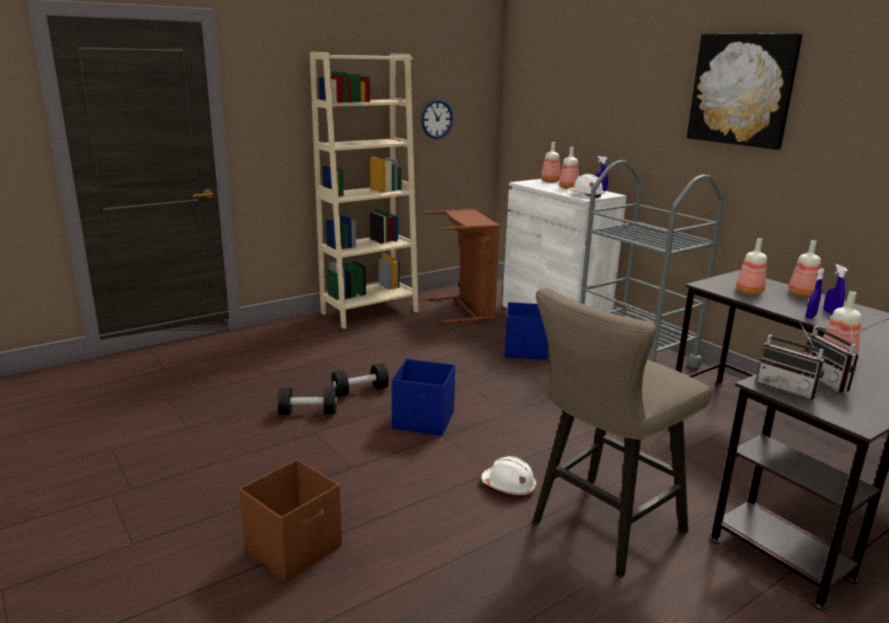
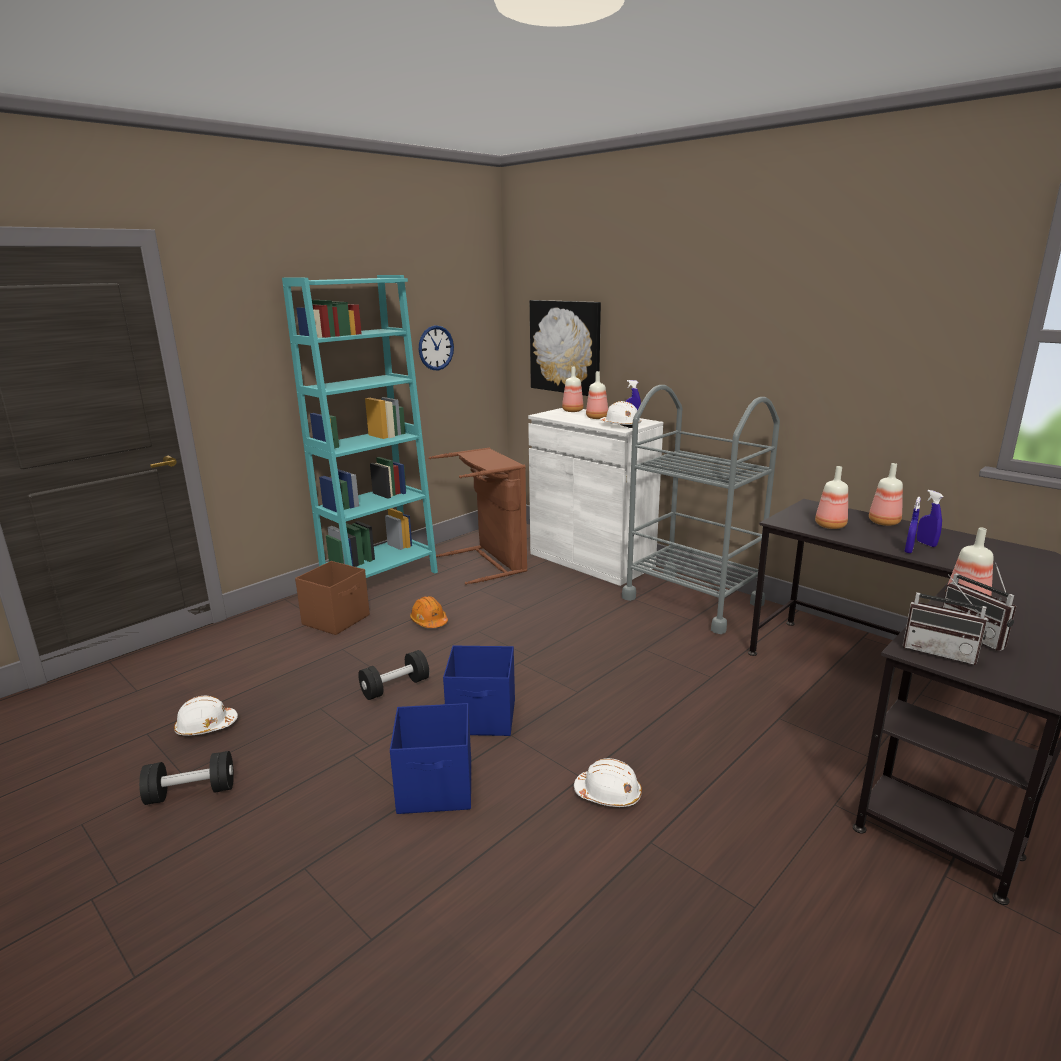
camera: 10 degrees left, 0 degrees up
(210, 399) = (206, 726): none -> white hard hat
(295, 548) = (366, 938): brown storage box -> brown storage box (337, 619)
(308, 412) = (337, 727): black dumbbell -> black dumbbell (191, 792)
(369, 312) = (381, 579): beige bookcase -> turquoise bookcase
(400, 347) = (429, 621): none -> orange hard hat
(526, 351) = (574, 608): blue storage box -> blue storage box (436, 788)
(600, 530) = (731, 838): beige stool -> none
(742, 90) = (790, 300): picture -> picture (565, 347)

